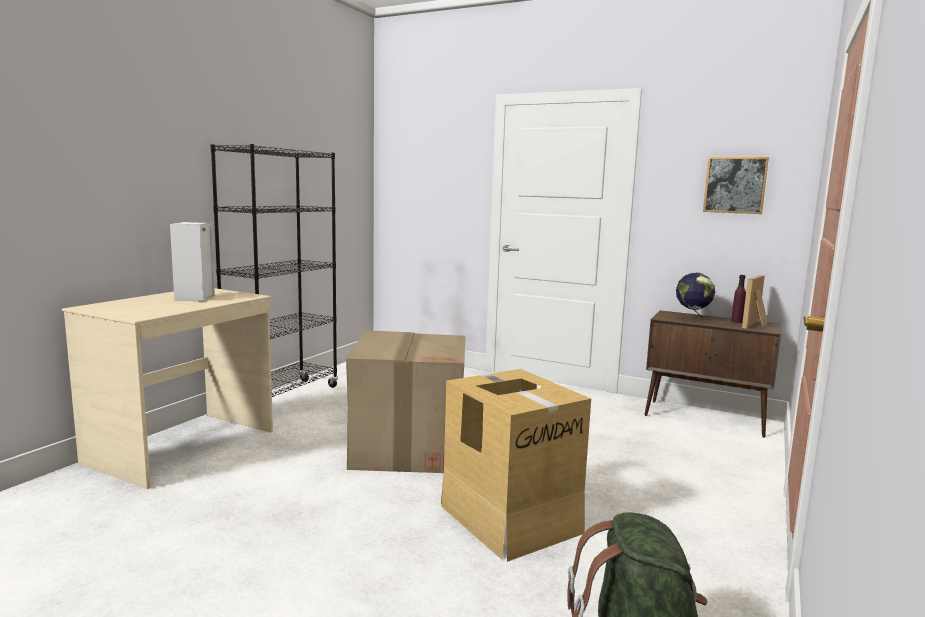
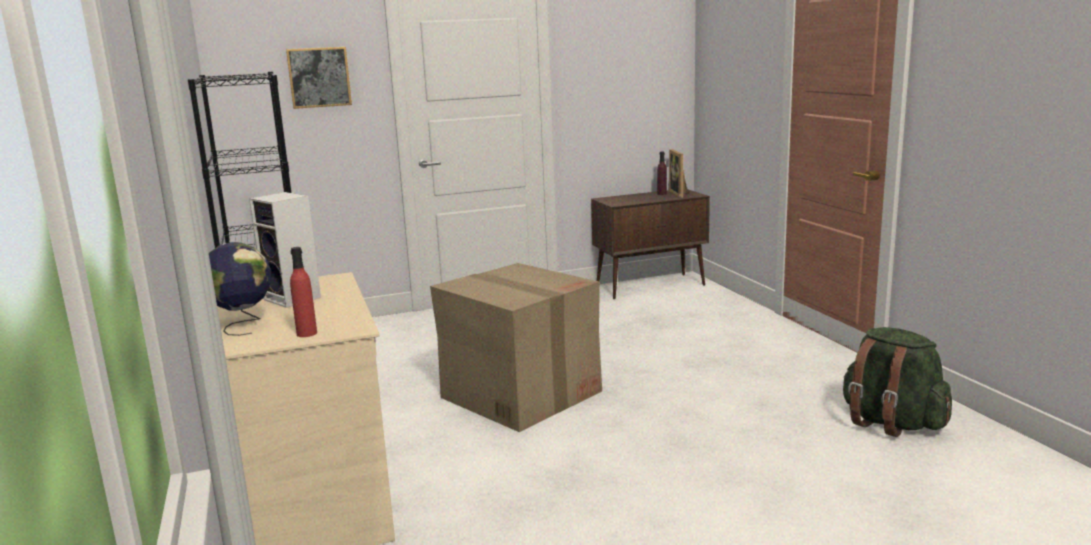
camera: 45 degrees left, 5 degrees up
(121, 312) = (307, 333): none -> red bottle
(510, 517) = (696, 398): cardboard box -> none
(692, 319) = (633, 199): globe -> globe (243, 326)
(735, 185) = (636, 71): picture -> picture (319, 77)

